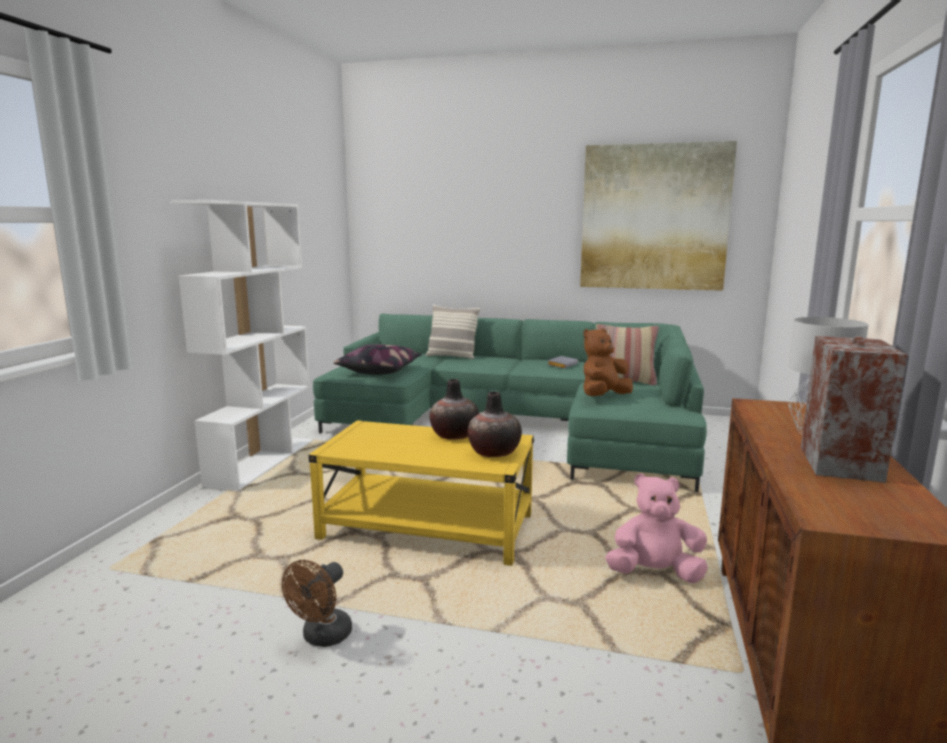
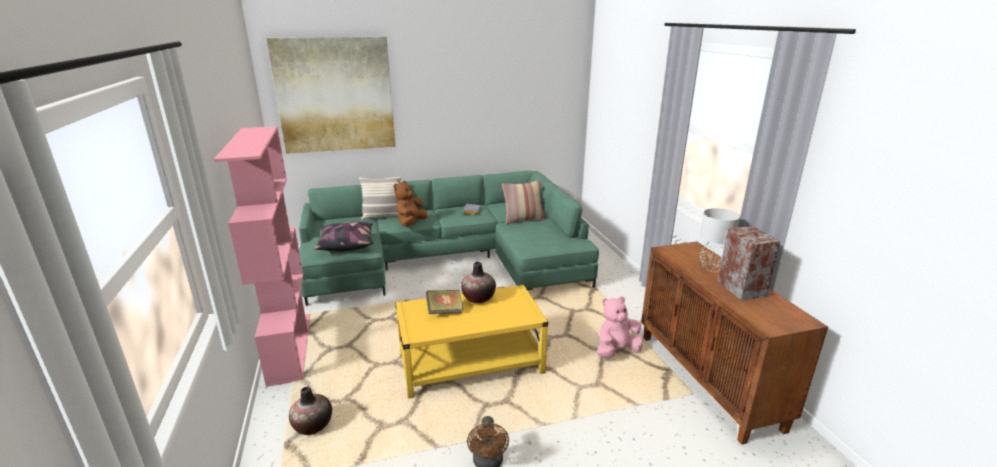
camera: 30 degrees left, 10 degrees up
(262, 462) = (289, 347): white bookcase -> pink bookcase
(397, 438) = (445, 311): none -> book
(494, 452) = (518, 306): vase -> vase (313, 425)
(603, 397) = (527, 238): brown plush toy -> brown plush toy (411, 223)
(654, 217) = (515, 97): picture -> picture (335, 95)

